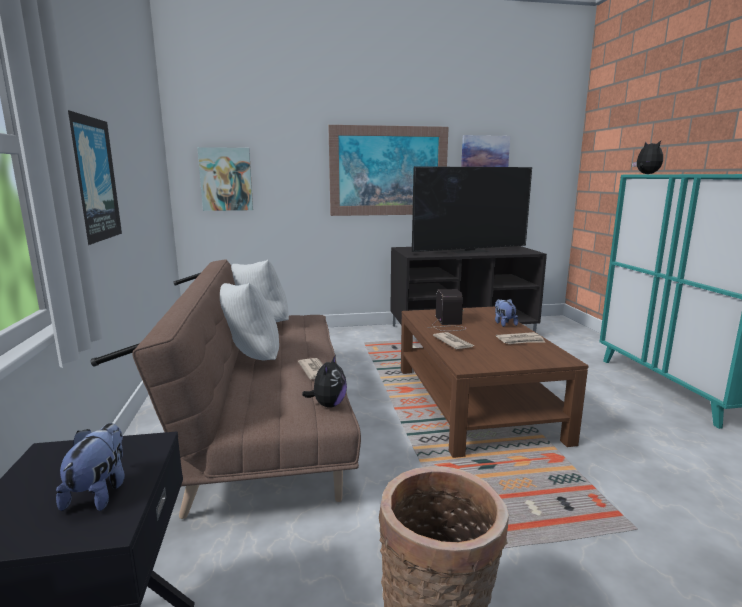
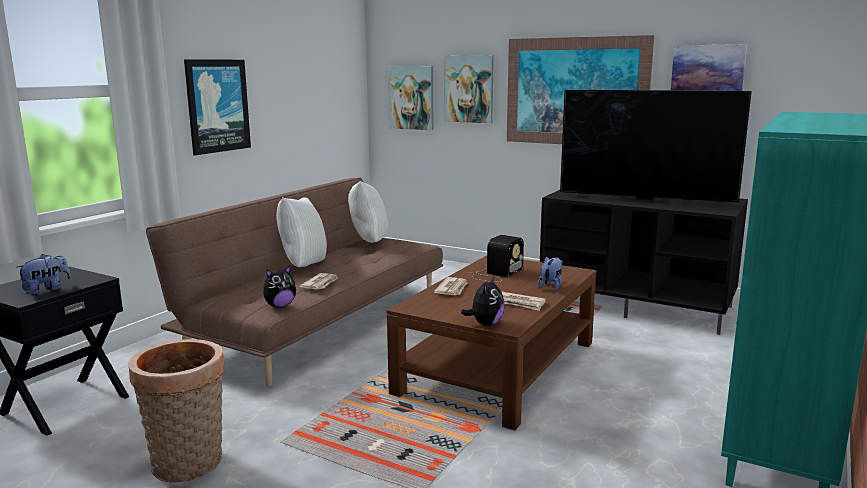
camera: 40 degrees right, 0 degrees up
(290, 170) = (469, 89): none -> picture
(646, 174) = (810, 113): plush toy -> plush toy (485, 324)

